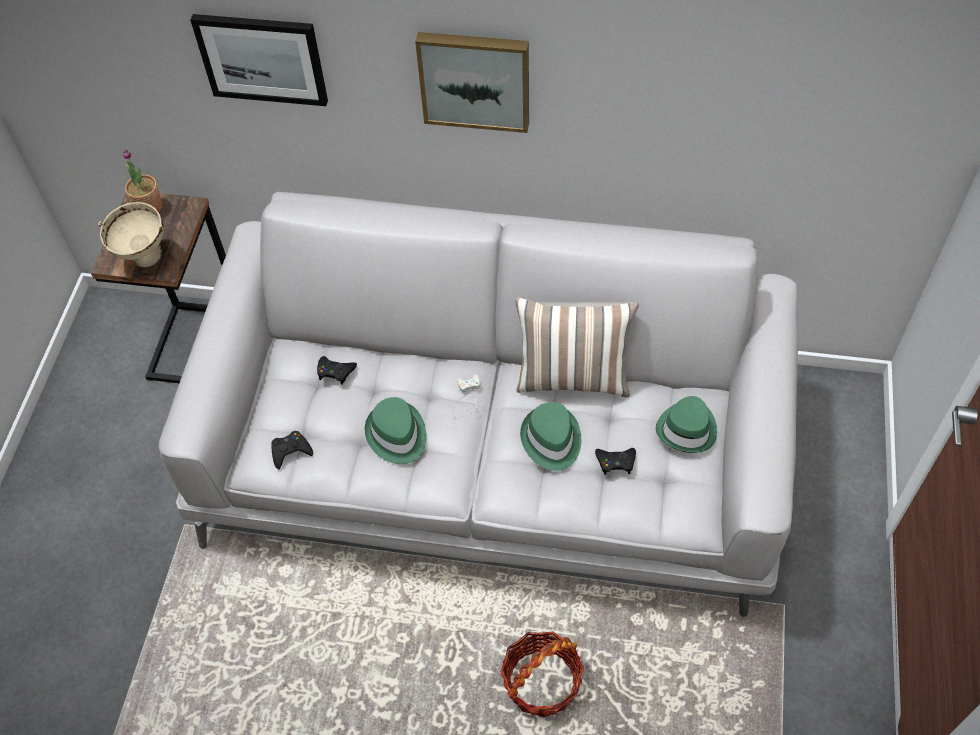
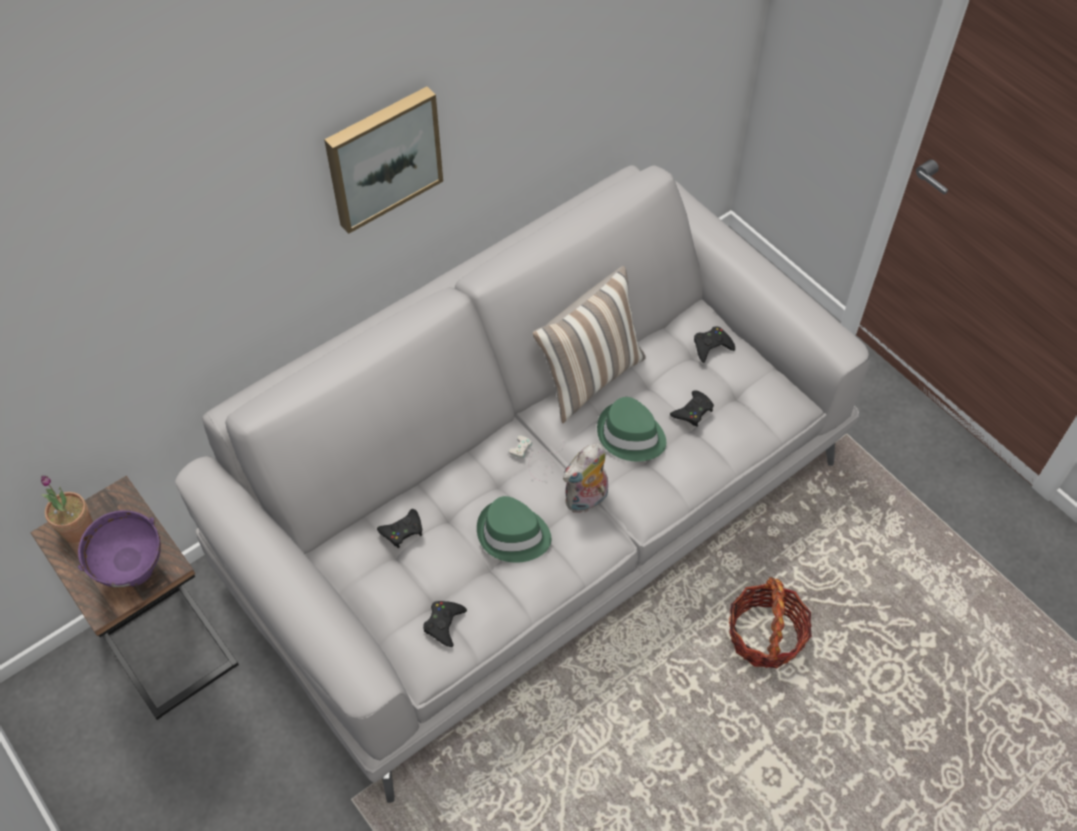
camera: 50 degrees left, 0 degrees up
(145, 259) = (136, 573): beige bowl -> purple bowl
(262, 58) = (166, 269): picture -> none
(469, 456) = (586, 500): none -> plush toy
(687, 429) = (711, 346): green hat -> black game controller

